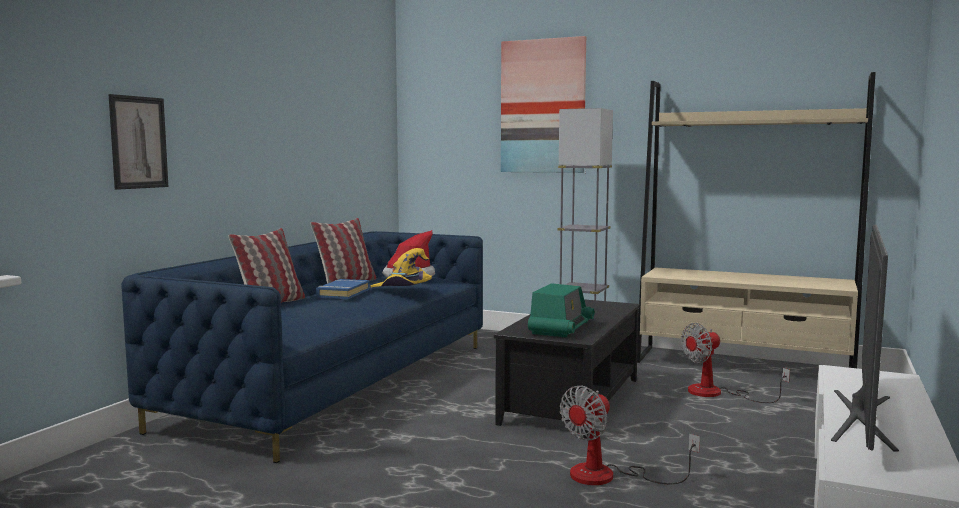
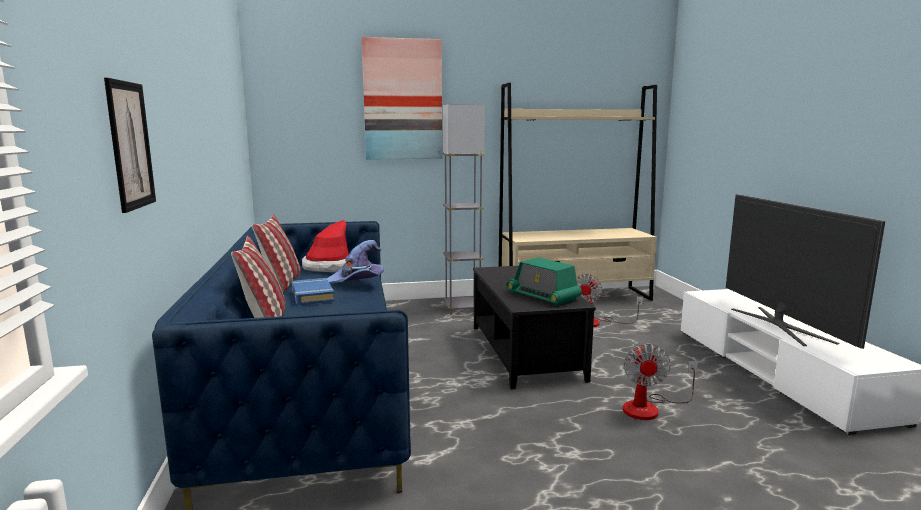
camera: 35 degrees left, 5 degrees up
(403, 289) = (356, 281): yellow hat -> purple hat
(561, 328) = (543, 296): radio -> radio turned 150 degrees clockwise

